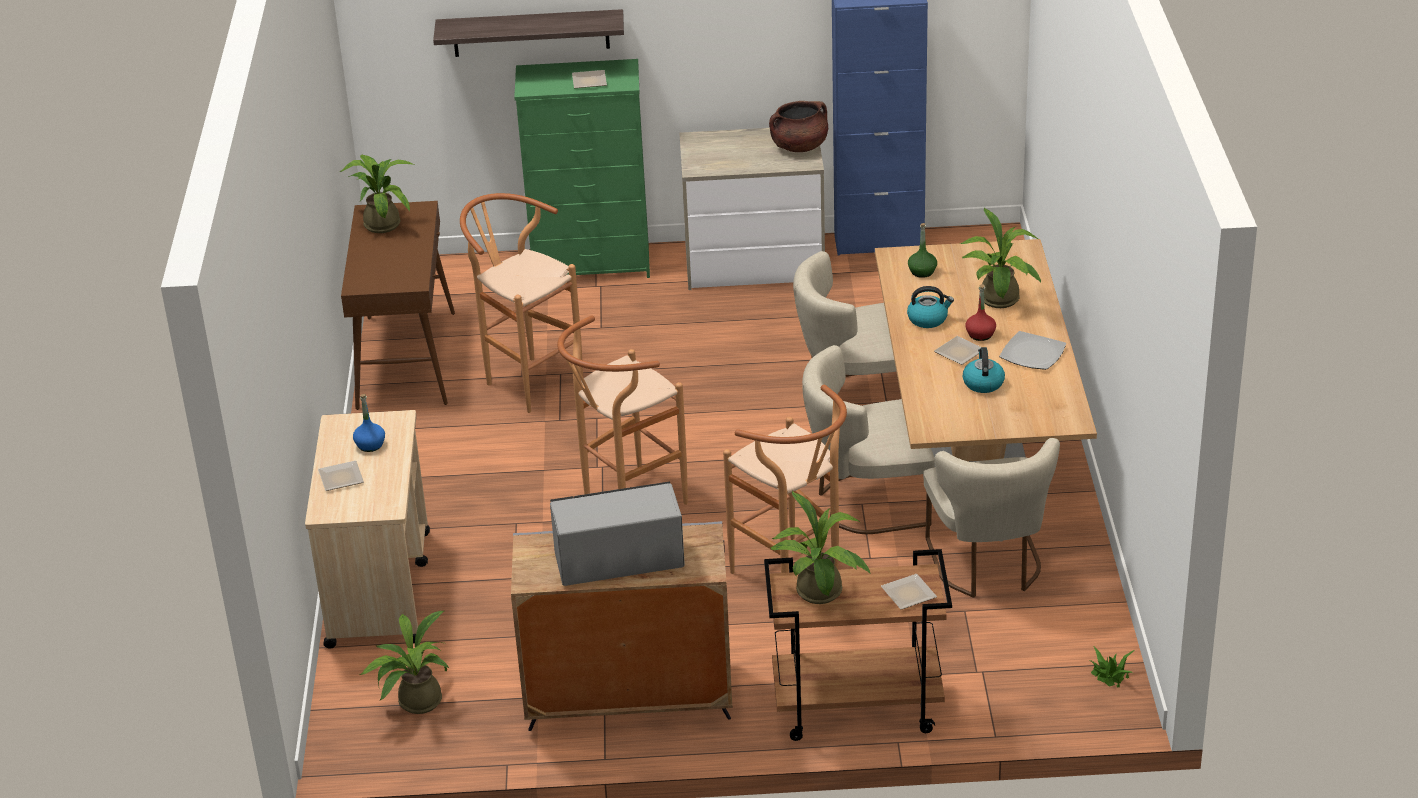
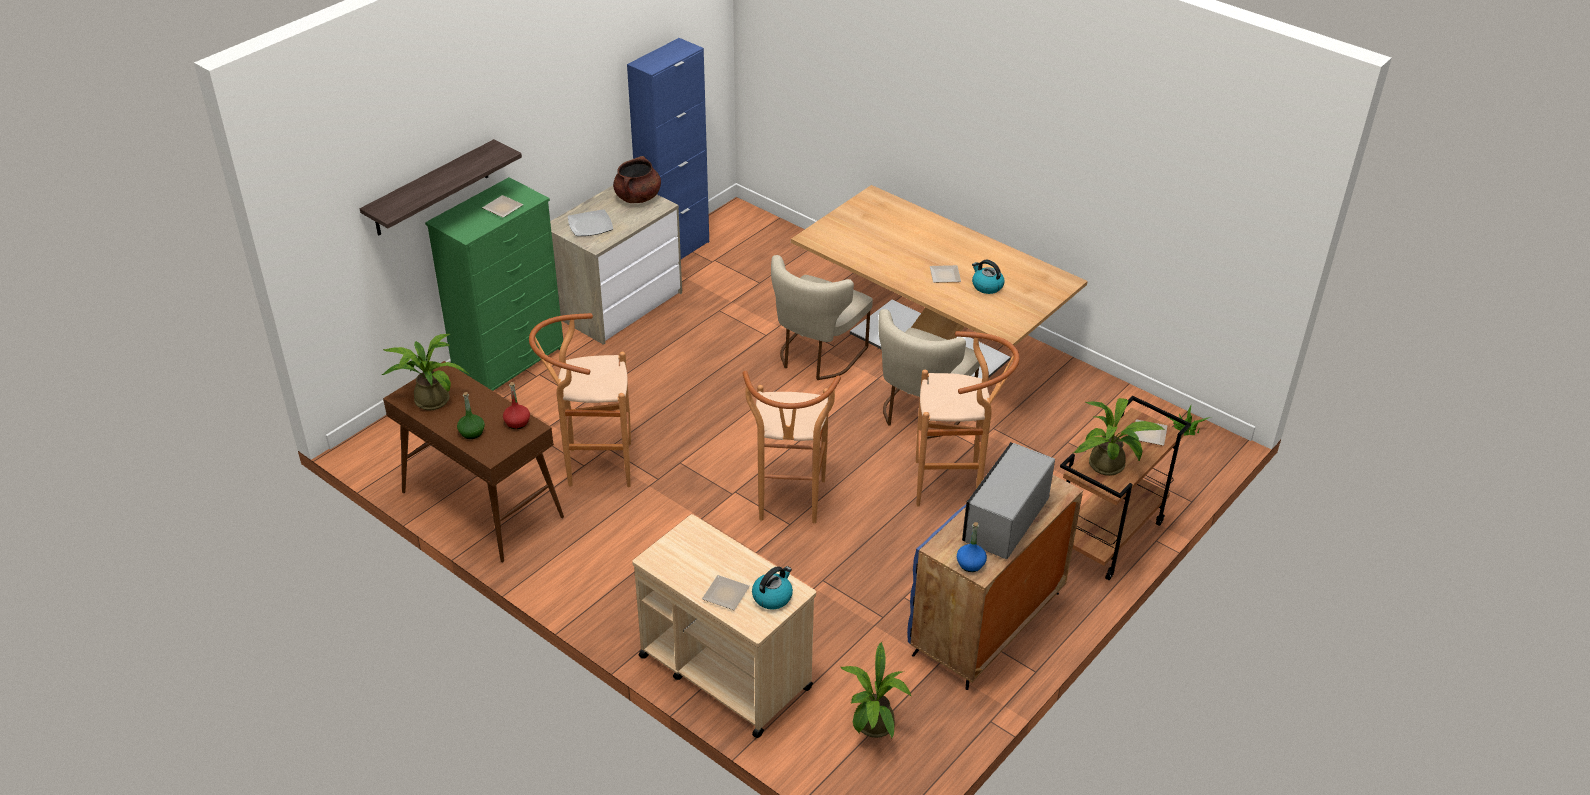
camera: 50 degrees left, 5 degrees up
(370, 445) = (704, 558): blue bottle -> blue bottle (970, 564)
(627, 697) = (986, 624): grey cabinet -> blue cabinet
(922, 272) = (842, 238): green bottle -> green bottle (472, 433)
(928, 319) = (894, 265): kettle -> kettle (772, 596)
(980, 334) = (937, 258): red bottle -> red bottle (517, 423)
(988, 566) = (1038, 408): beige chair -> none
(1000, 302) = (915, 233): potted plant -> none
(1033, 353) = (982, 254): plate -> plate (590, 225)

